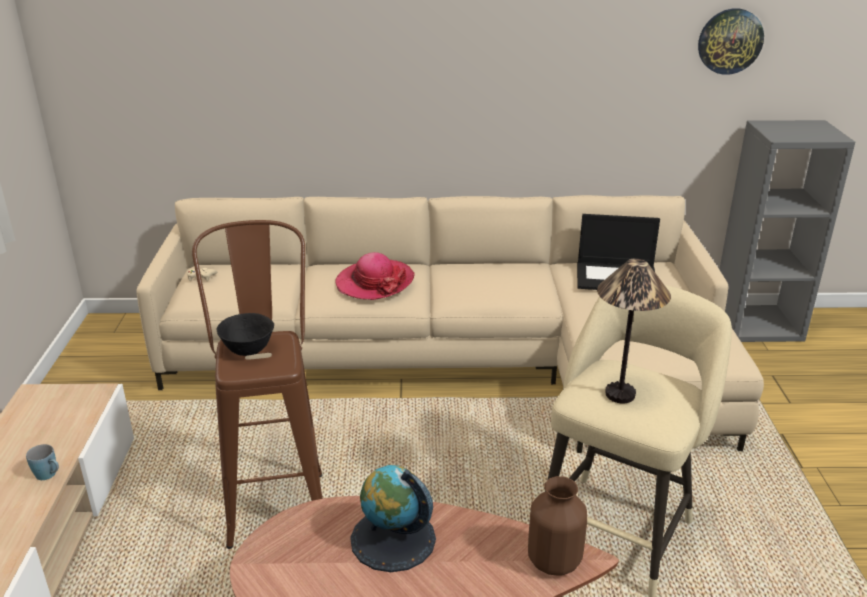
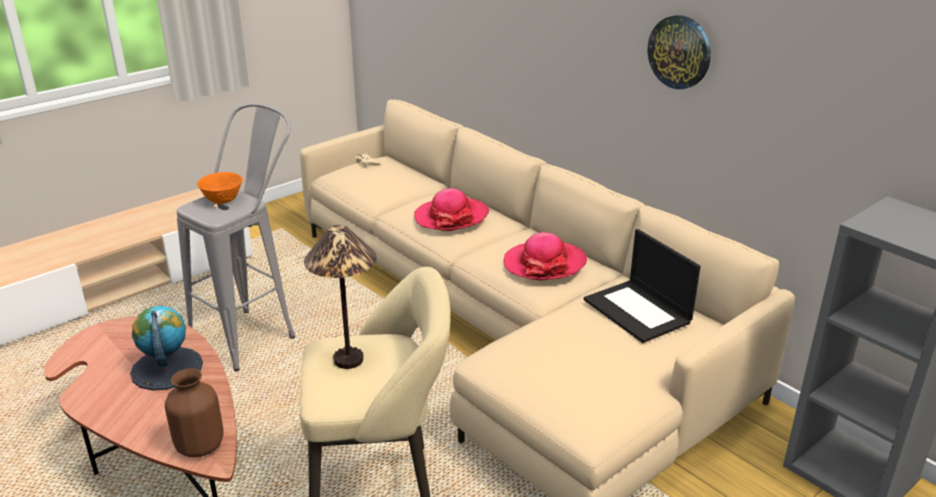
camera: 50 degrees right, 0 degrees up
(49, 475) = (137, 236): blue mug -> none
(248, 350) = (223, 201): black bowl -> orange bowl
(276, 496) = (255, 332): brown stool -> grey stool
(508, 279) = (544, 263): none -> hat
(730, 41) = (876, 83): wall clock -> wall clock (680, 52)

